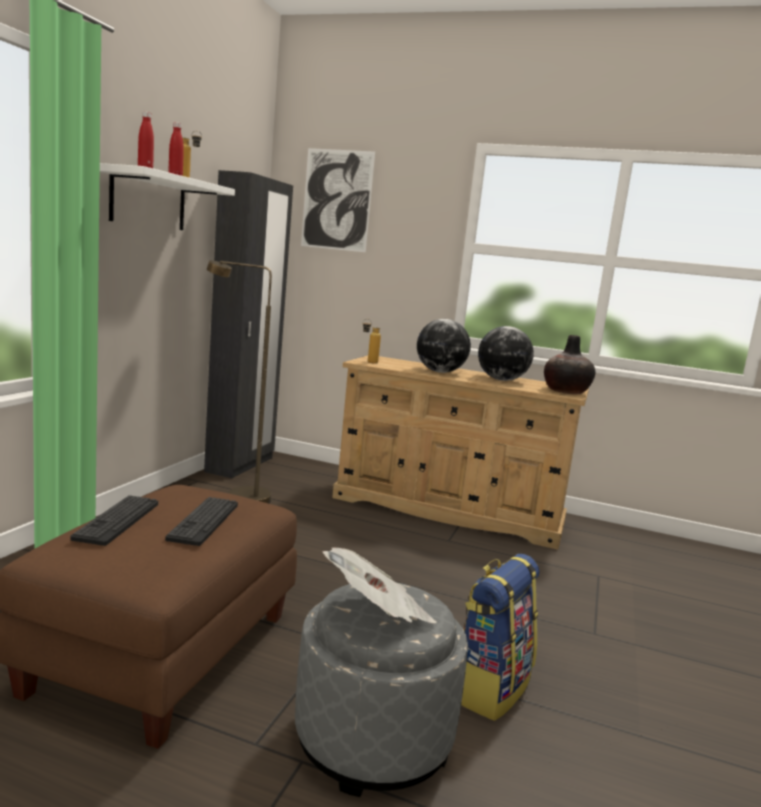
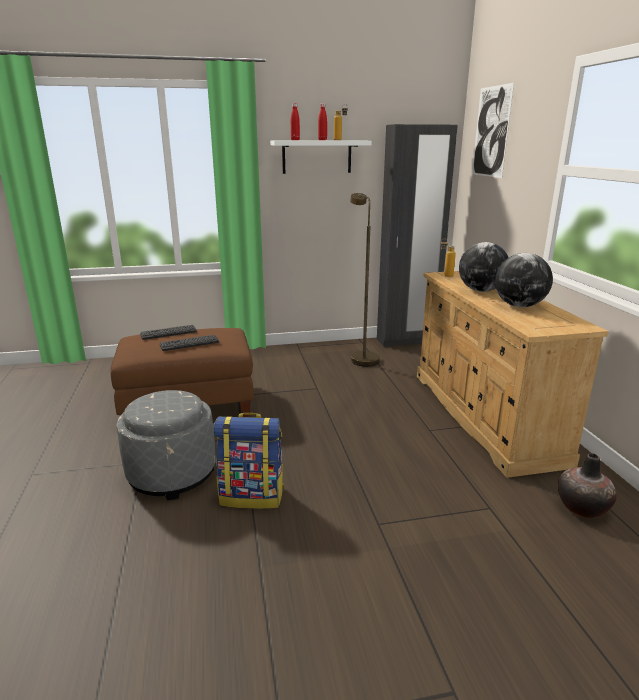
camera: 60 degrees right, 10 degrees up
(377, 614) = (153, 403): newspaper -> none
(566, 391) = (547, 327): vase -> vase (582, 508)

